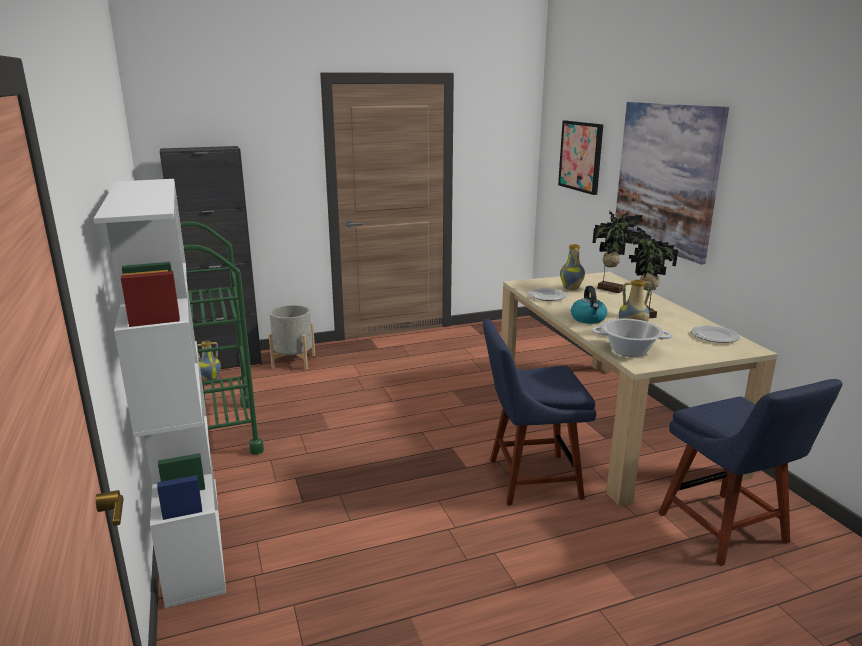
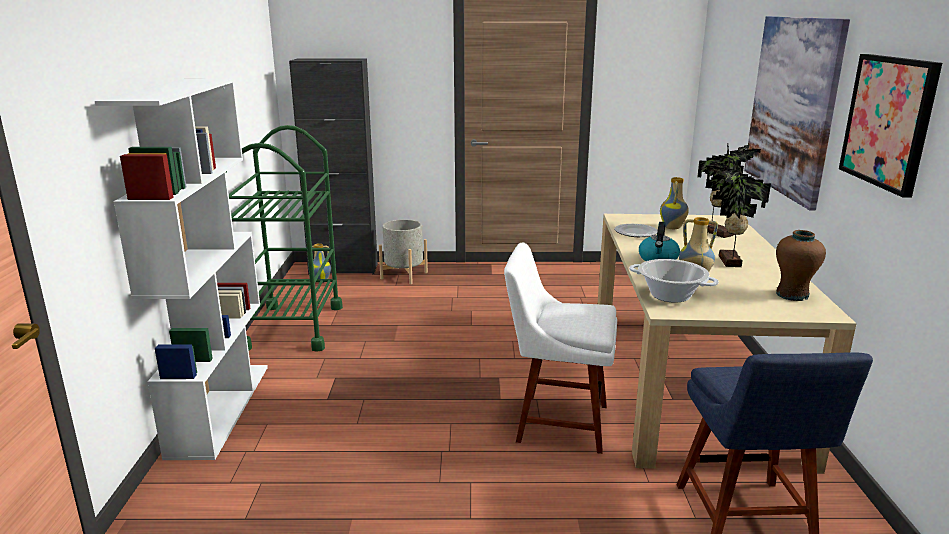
camera: 20 degrees right, 0 degrees up
(529, 479) = (556, 422): blue chair -> white chair
(581, 156) = (729, 81): picture -> picture (889, 122)
(714, 336) = (792, 295): plate -> brown vase

